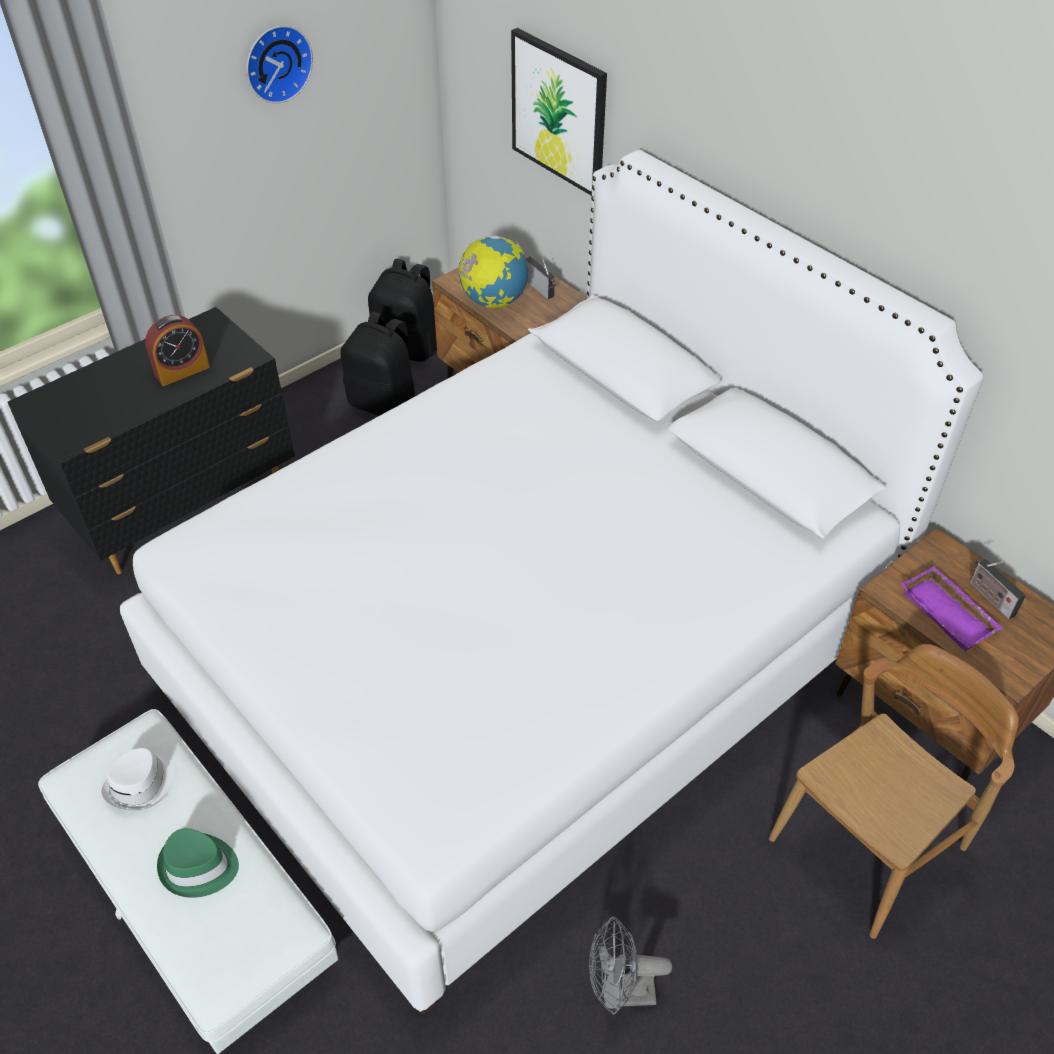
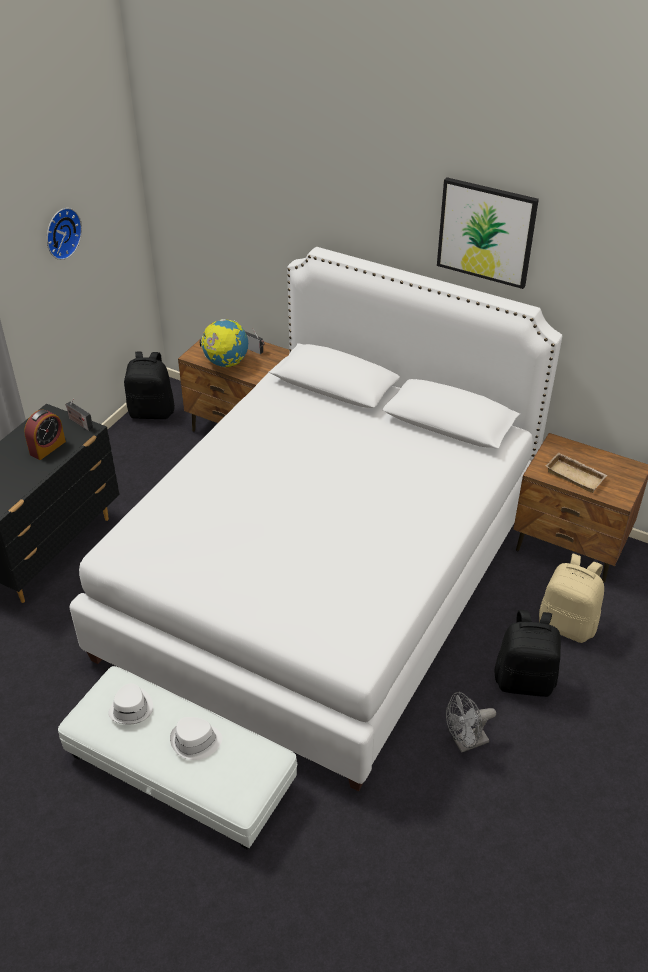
camera: 20 degrees left, 5 degrees down
(198, 867) = (196, 742): green hat -> white hat
(384, 403) = (154, 451): black backpack -> black backpack (524, 680)
(559, 112) = (250, 233): picture -> picture (486, 232)
(868, 844) = (567, 624): brown chair -> beige backpack
(950, 613) = (576, 475): purple tray -> beige tray
(989, 597) = (593, 462): radio -> radio (79, 423)

